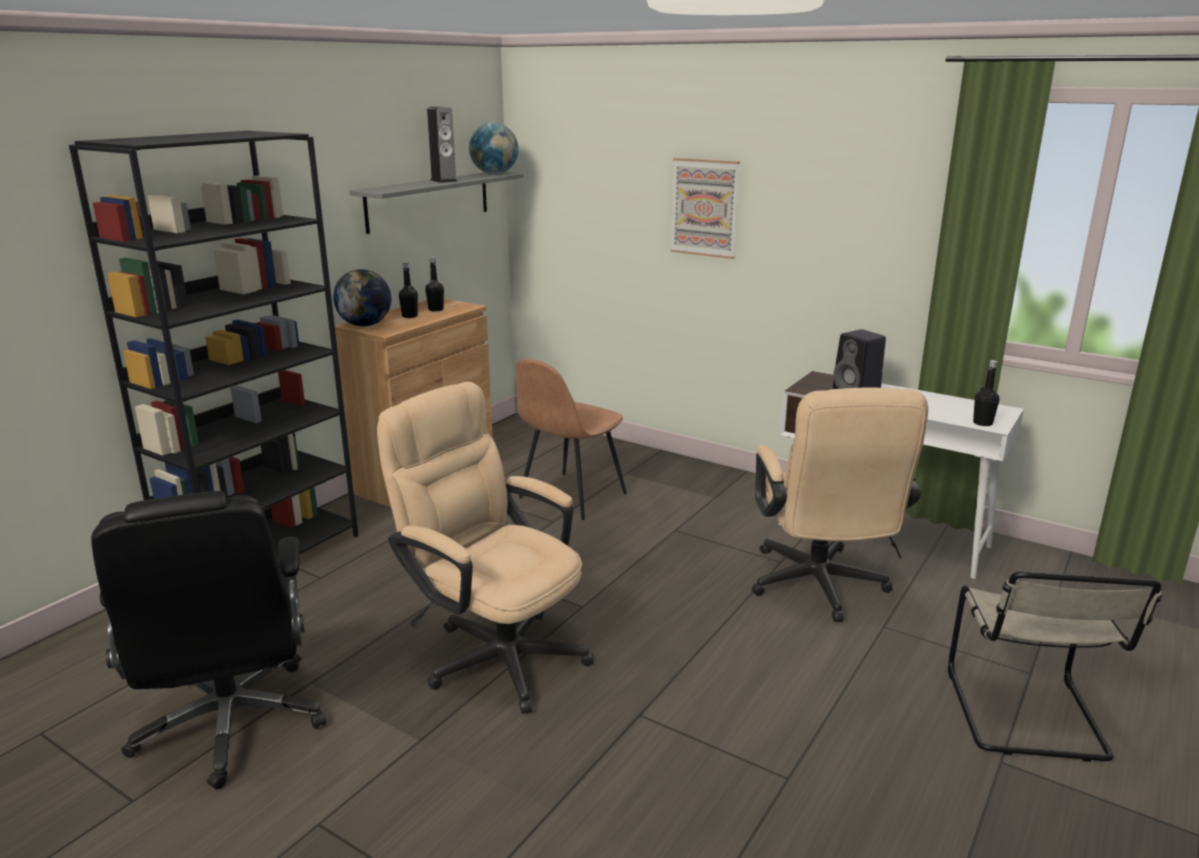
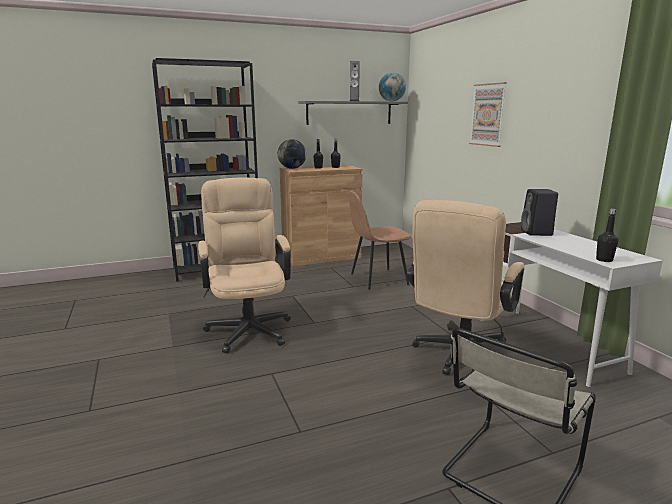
camera: 35 degrees right, 5 degrees down
(231, 725) = (124, 317): black office chair -> none

